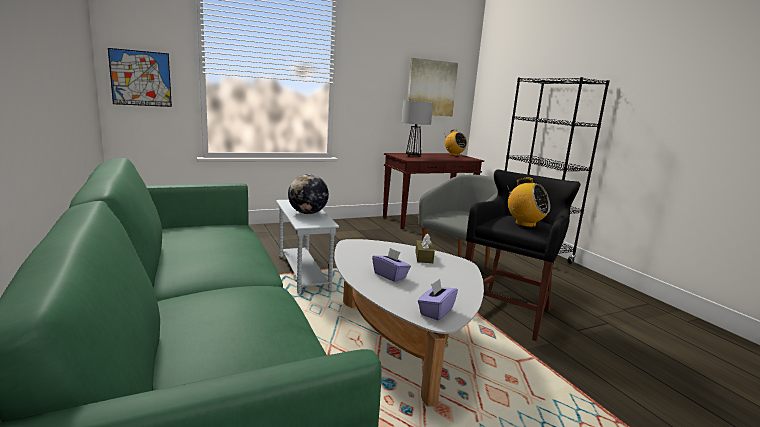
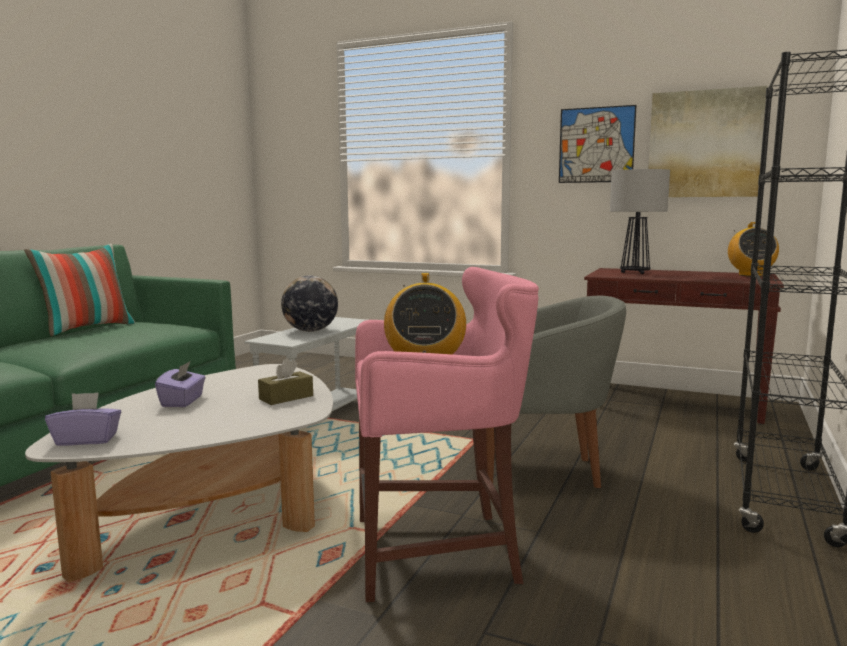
camera: 50 degrees right, 5 degrees down
(141, 78) = (287, 174): picture -> picture (596, 145)
(170, 244) = (87, 329): none -> pillow
(508, 311) = (440, 551): black stool -> pink stool

